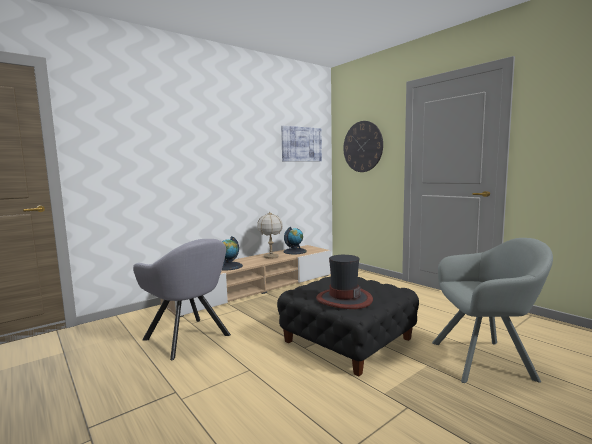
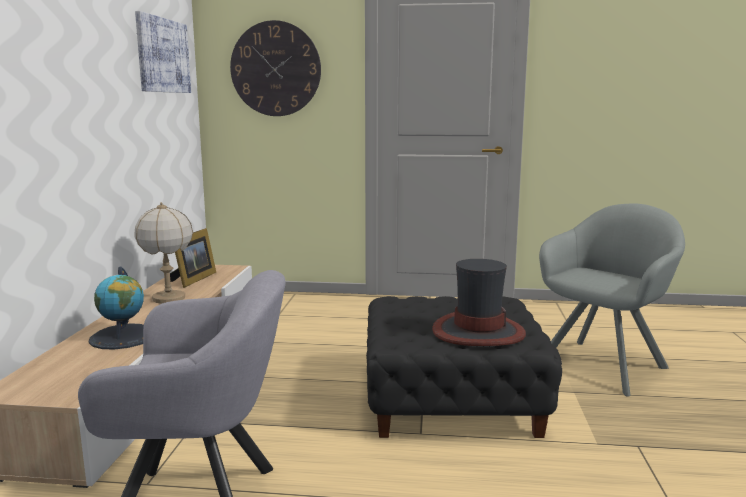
camera: 45 degrees left, 5 degrees up
(295, 251) = (192, 279): globe -> picture frame

